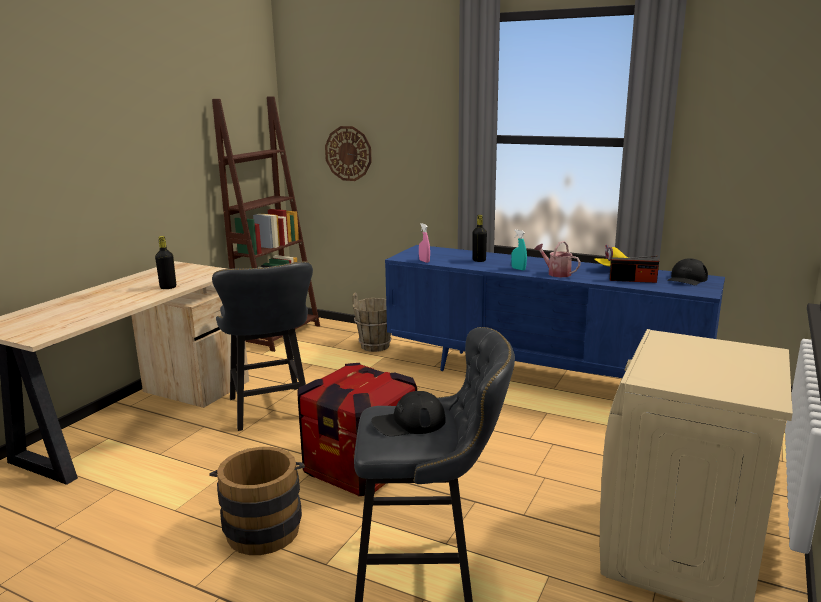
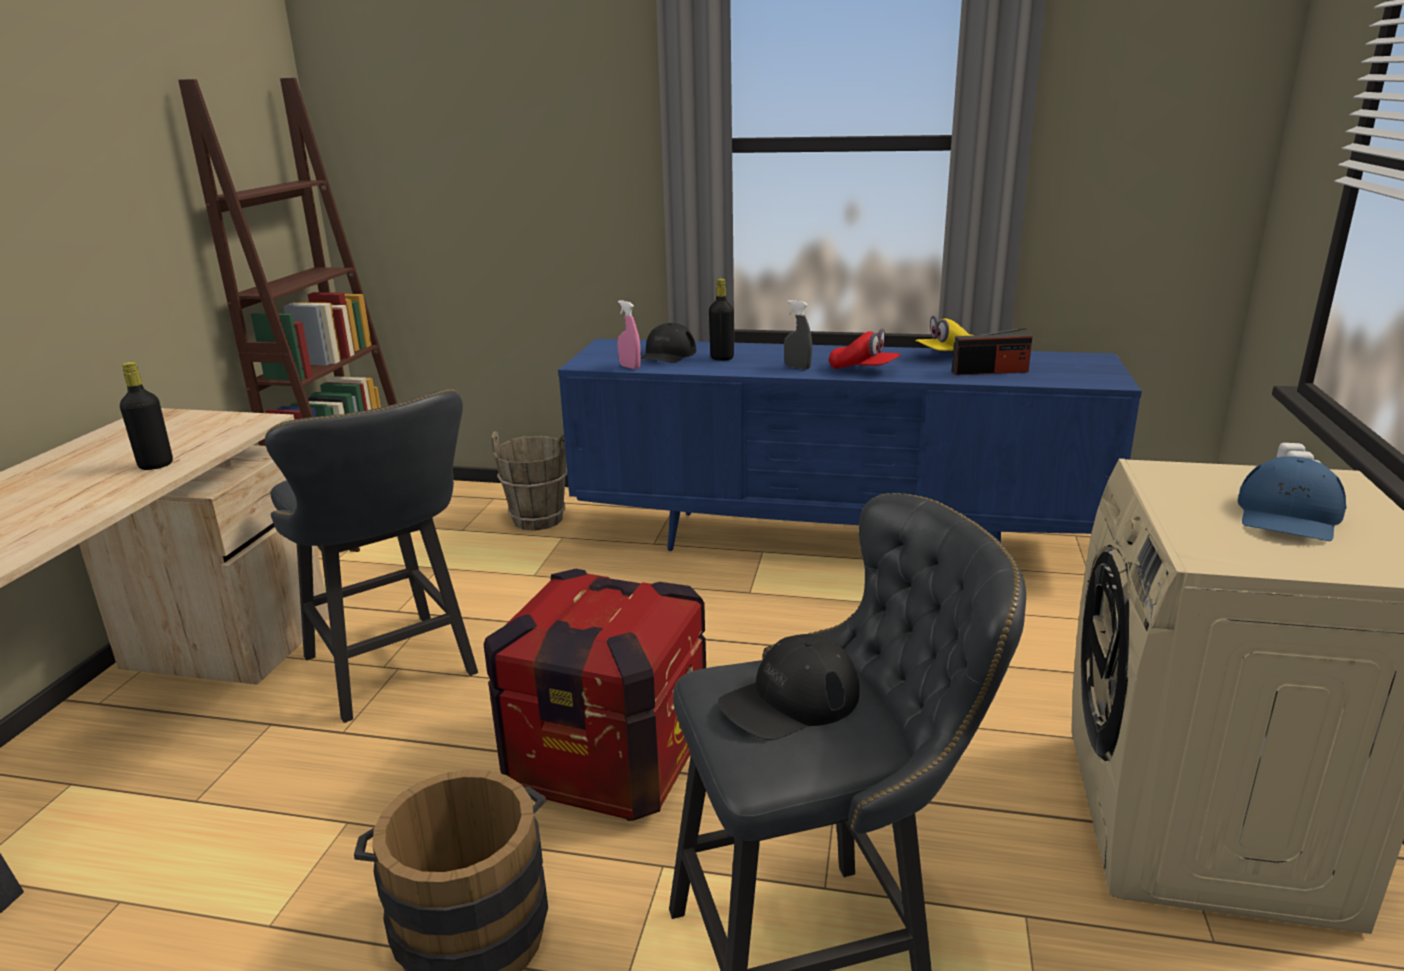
camera: 15 degrees left, 5 degrees up
(348, 153) = (450, 182): wall clock -> none
(518, 269) = (797, 367): turquoise spray bottle -> grey spray bottle
(556, 273) = (863, 370): watering can -> red cap
(686, 279) = (1066, 362): black cap -> black cap (666, 355)
(715, 365) = (1288, 516): none -> blue cap

